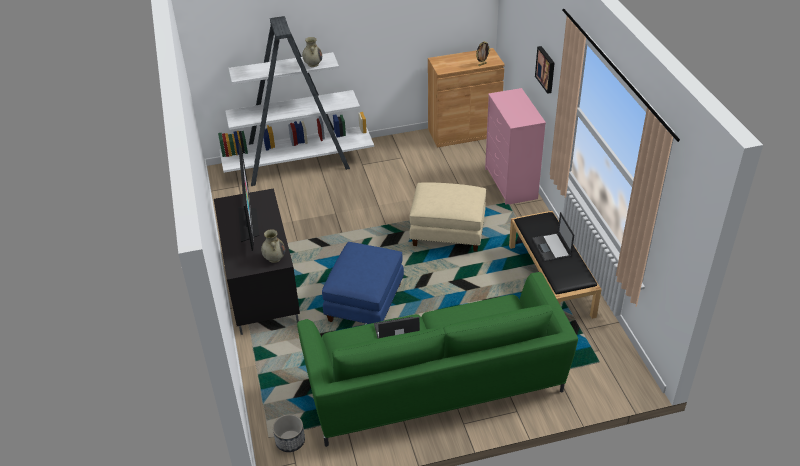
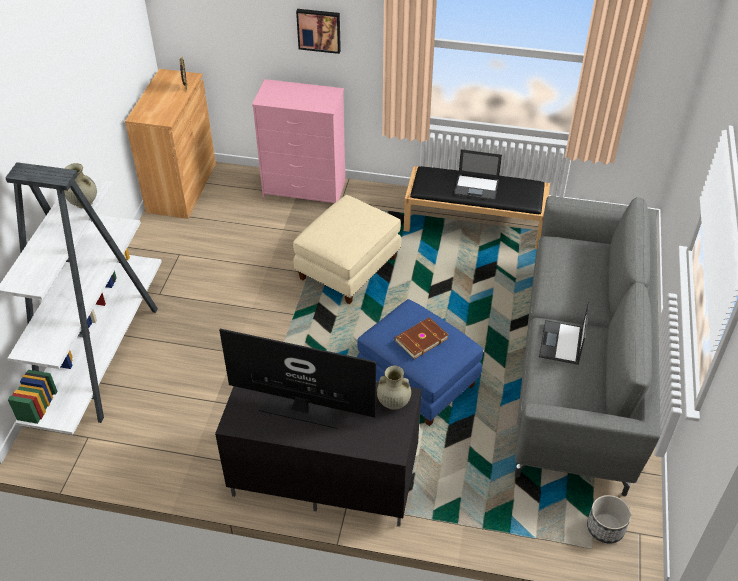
camera: 65 degrees left, 5 degrees up
(359, 265) = (420, 339): none -> brown book
(435, 387) = (579, 369): green sofa -> grey sofa

